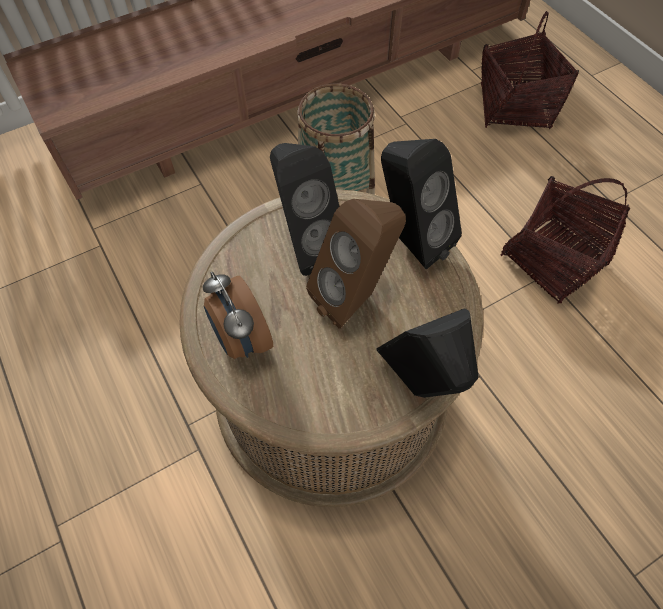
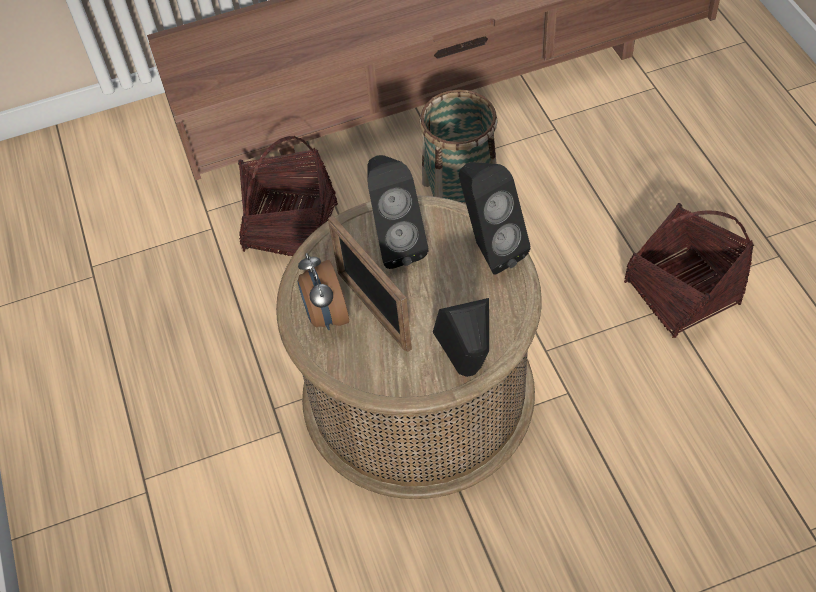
camera: 15 degrees right, 5 degrees down
(295, 326) = (373, 310): none -> picture frame
(356, 297) = (430, 292): brown speaker -> none
(514, 106) = (684, 120): basket -> basket (291, 227)

